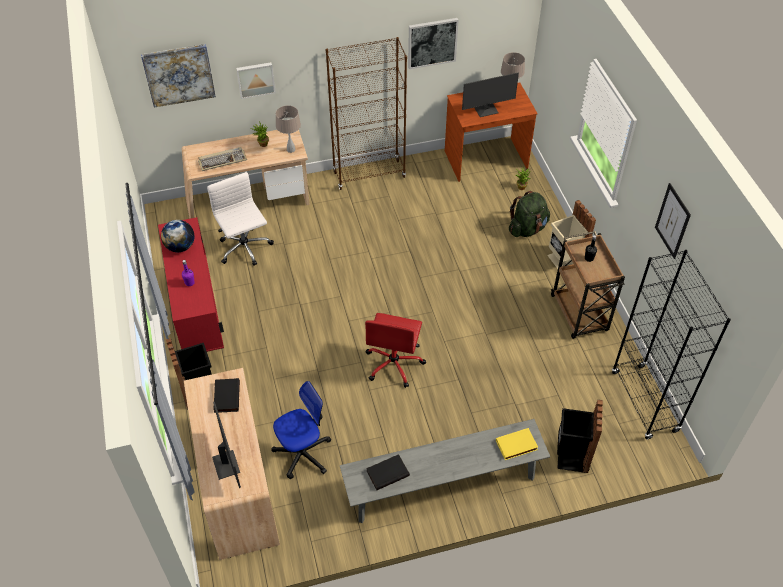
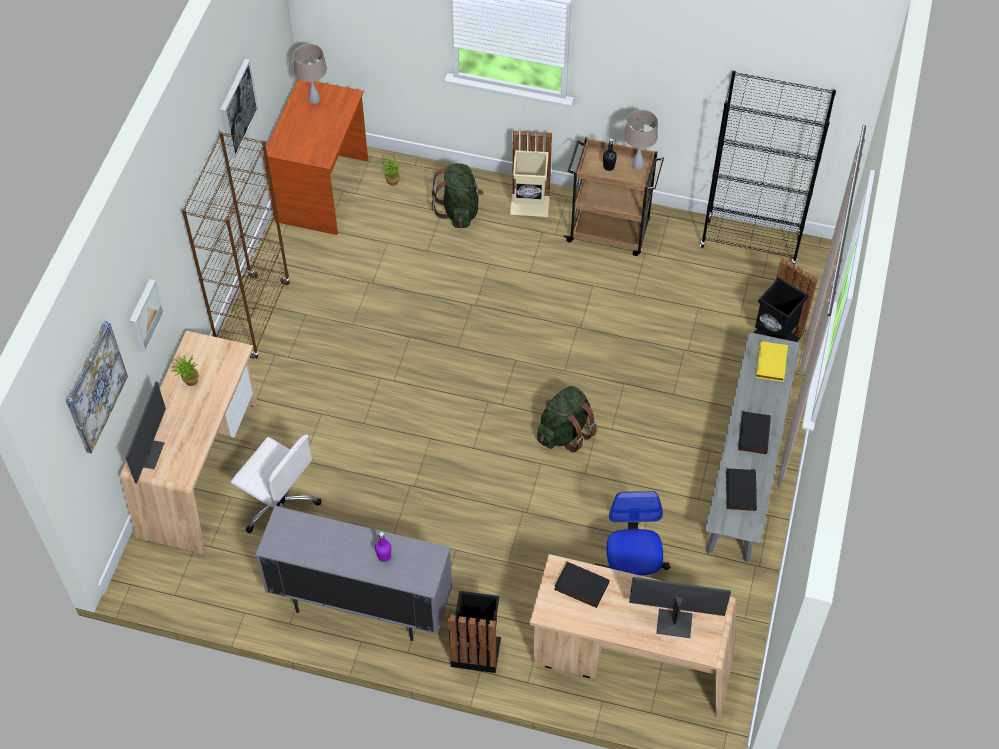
camera: 60 degrees left, 5 degrees up
(180, 247) = (315, 543): globe -> none
(199, 318) = (361, 605): red cabinet -> grey cabinet
(222, 160) = (185, 438): keyboard -> none
(245, 249) = (279, 506): white office chair -> white office chair turned 150 degrees counterclockwise
(291, 149) = (225, 356): beige table lamp -> beige table lamp (638, 165)
(394, 364) = (564, 432): red office chair -> green backpack
(443, 460) = (752, 434): none -> black book
(486, 110) = (321, 132): monitor -> monitor (148, 453)
(672, 221) = (691, 59): picture -> none

